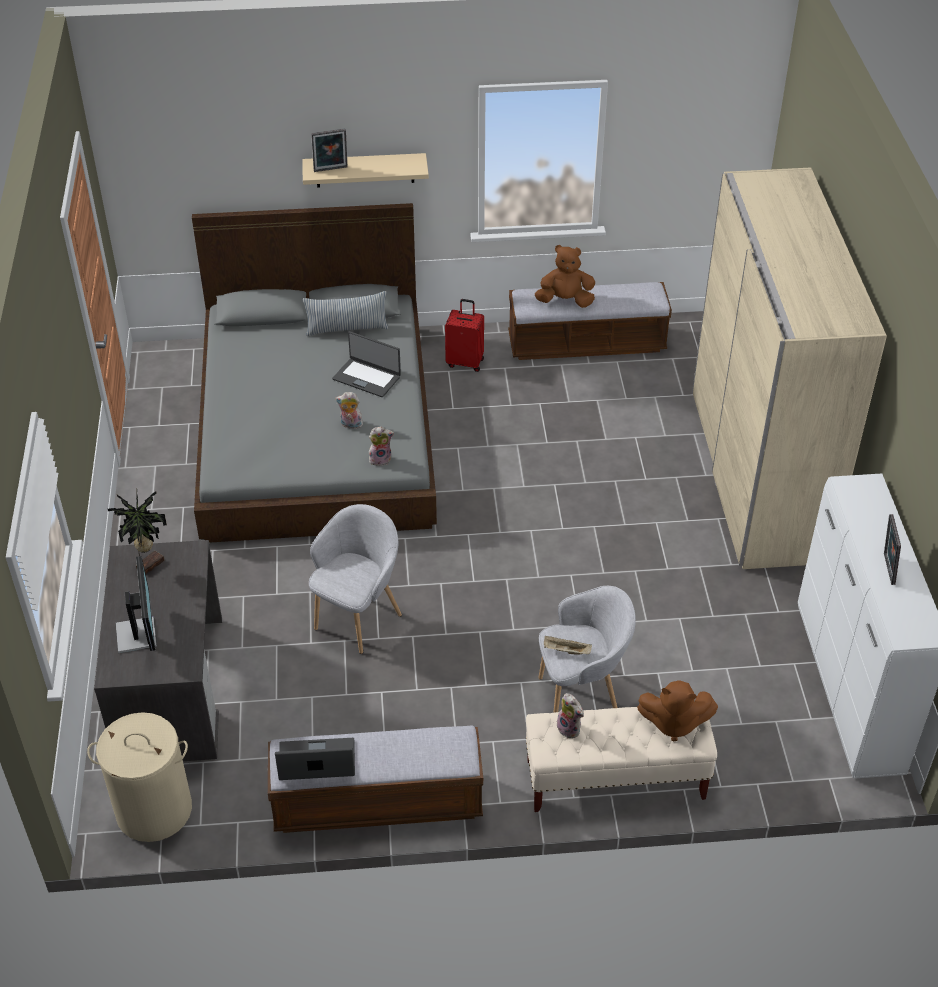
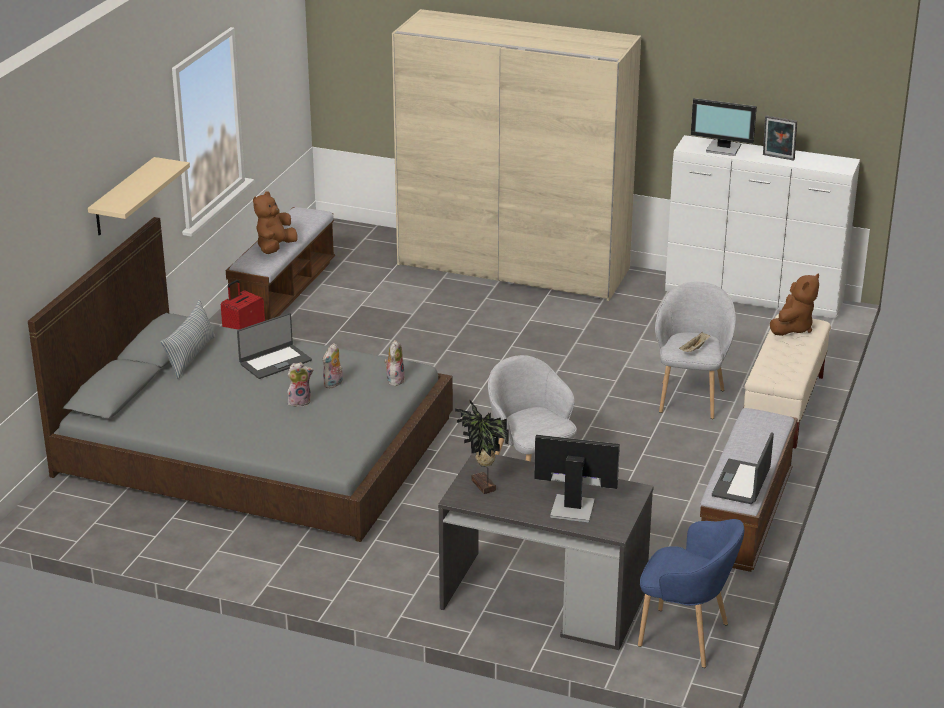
camera: 65 degrees left, 15 degrees down
(153, 810) = (686, 637): beige laundry basket -> blue armchair
(331, 170) = (125, 199): picture frame -> none
(570, 728) = (774, 367): plush toy -> plush toy (300, 401)
(870, 516) = (723, 149): none -> monitor

